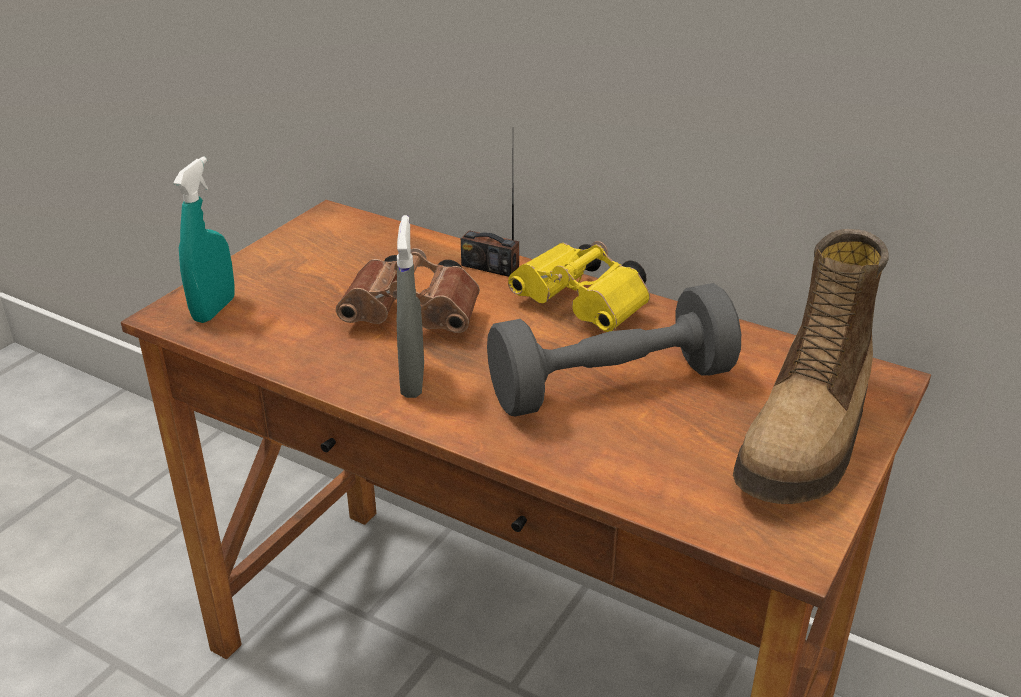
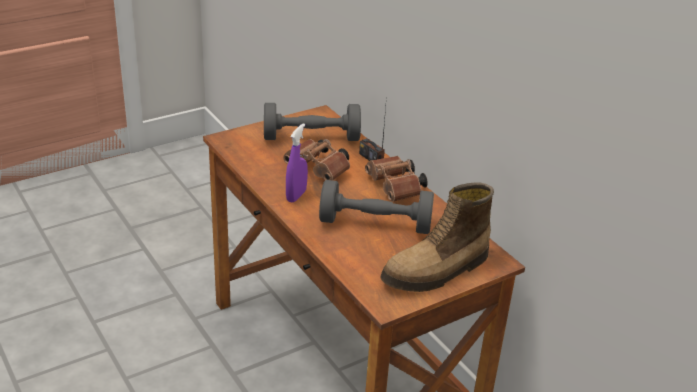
camera: 25 degrees right, 0 degrees up
(214, 309) = (241, 142): turquoise spray bottle -> none
(348, 263) = (311, 138): none -> grey dumbbell
(412, 381) = (296, 196): grey spray bottle -> purple spray bottle
(585, 308) = (396, 189): yellow binoculars -> brown binoculars

